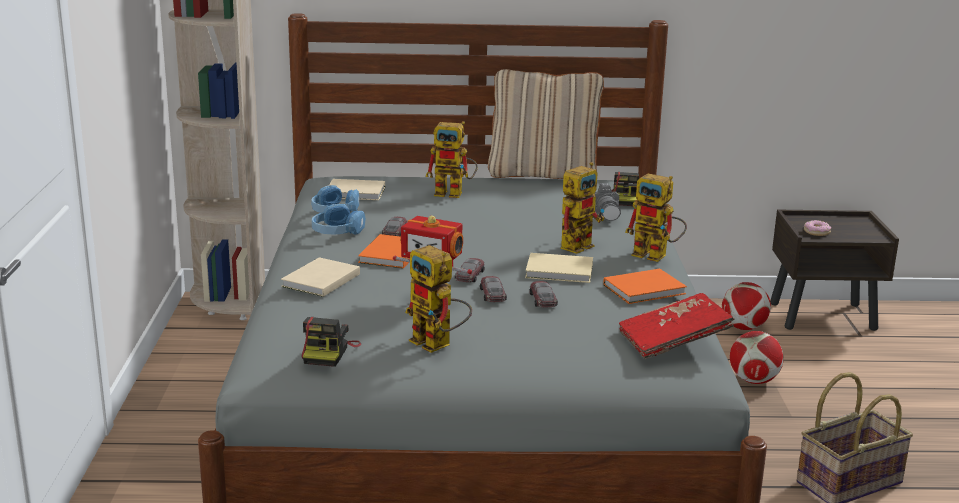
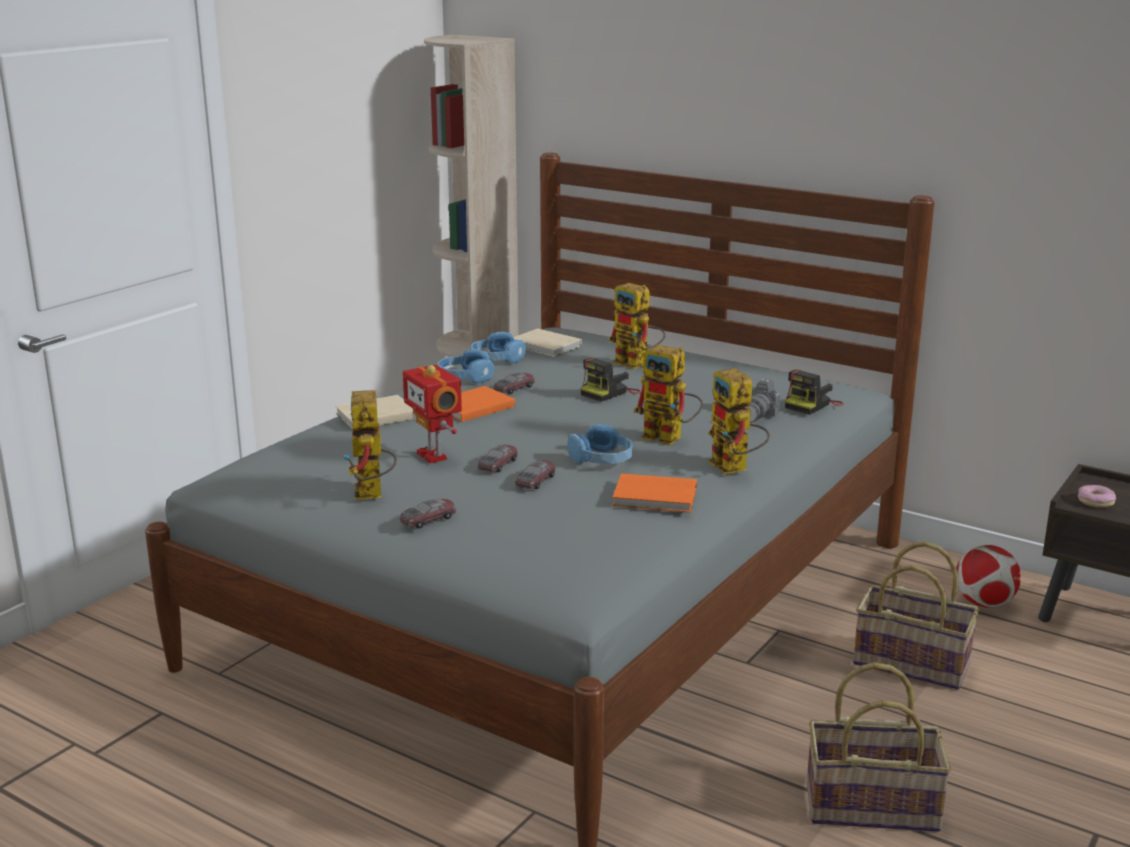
camera: 35 degrees right, 0 degrees up
(329, 352) = (277, 477): camera -> camera (609, 393)
(469, 275) = (509, 442): toy car -> toy car (428, 519)
(543, 175) = (770, 364): beige pillow -> none
(561, 271) = (602, 459): beige book -> blue headphones
(579, 244) = (670, 438): toy robot -> toy robot turned 45 degrees clockwise
(673, 342) = (590, 553): red book -> none
(754, 380) = (912, 663): football -> basket

